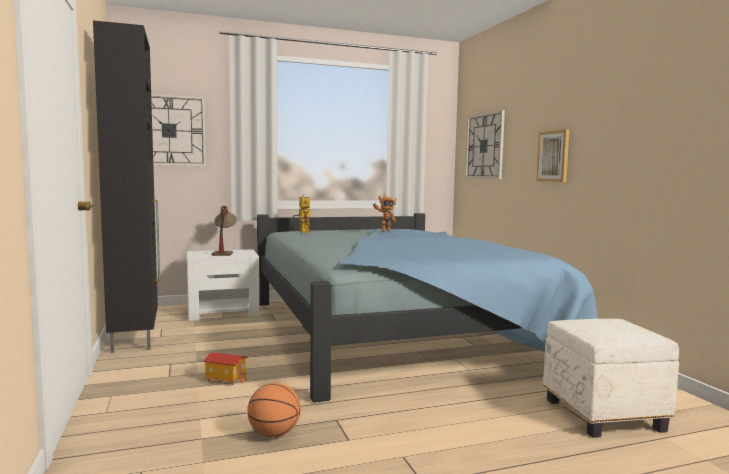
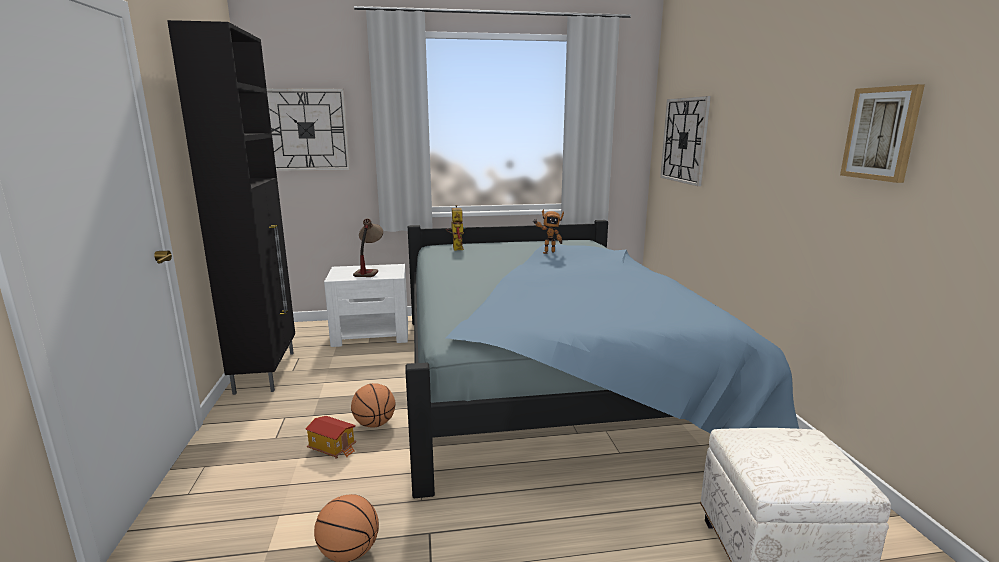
camera: 10 degrees right, 10 degrees up
(256, 364) = (374, 424): none -> basketball
(553, 156) = (766, 168): picture -> picture (881, 133)

